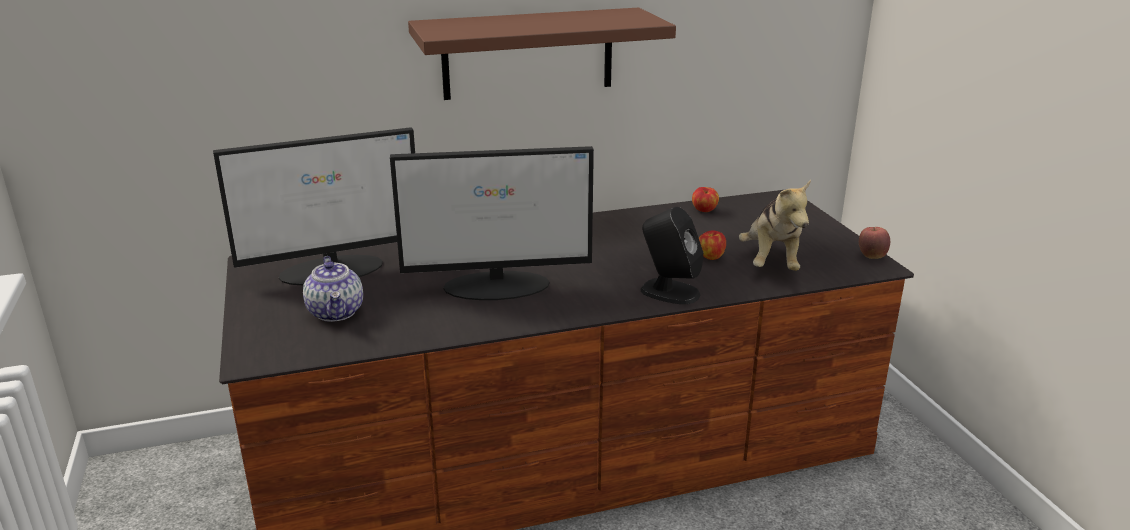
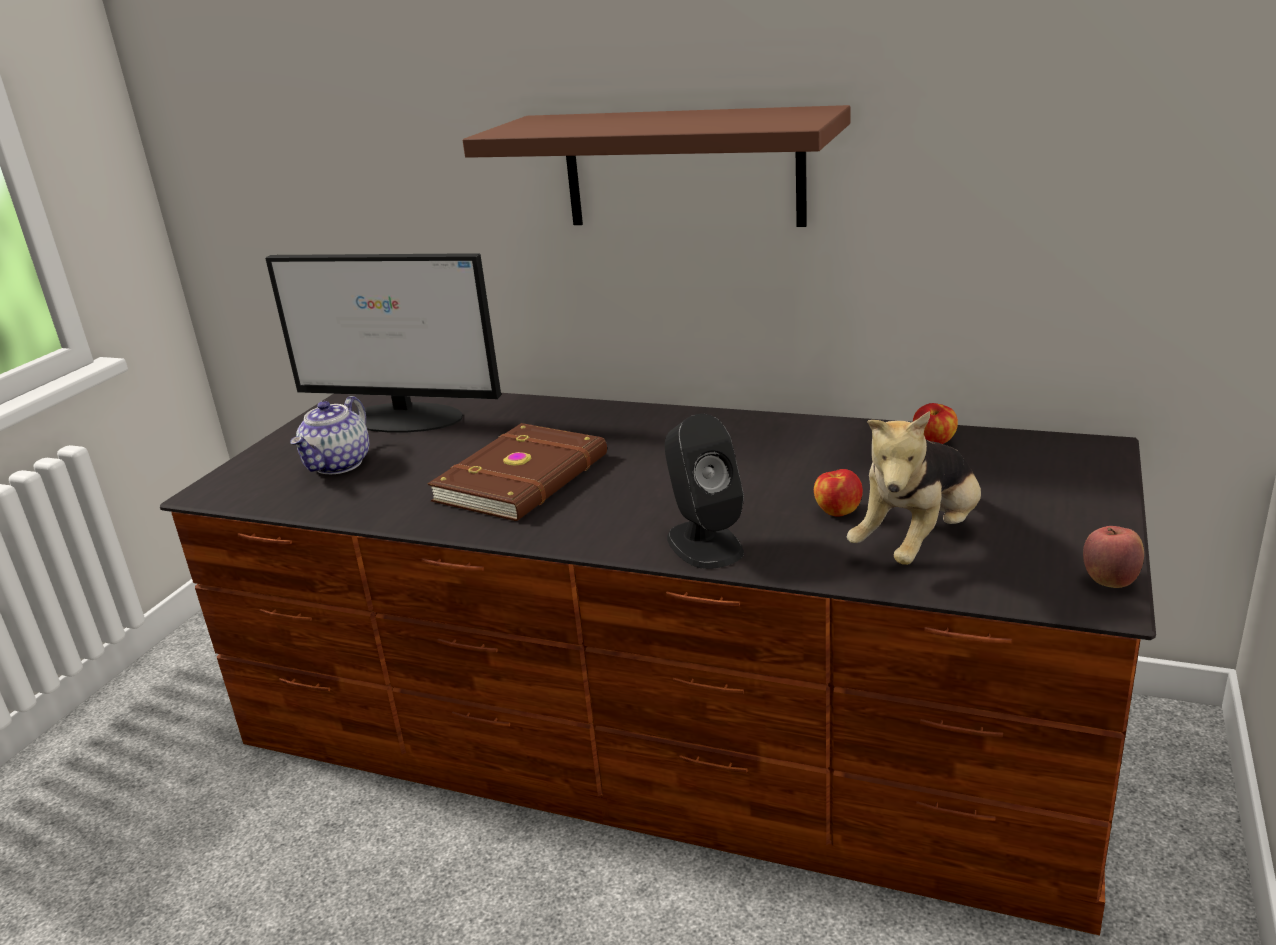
camera: 40 degrees right, 0 degrees up
(498, 286) = (525, 478): monitor -> brown book

